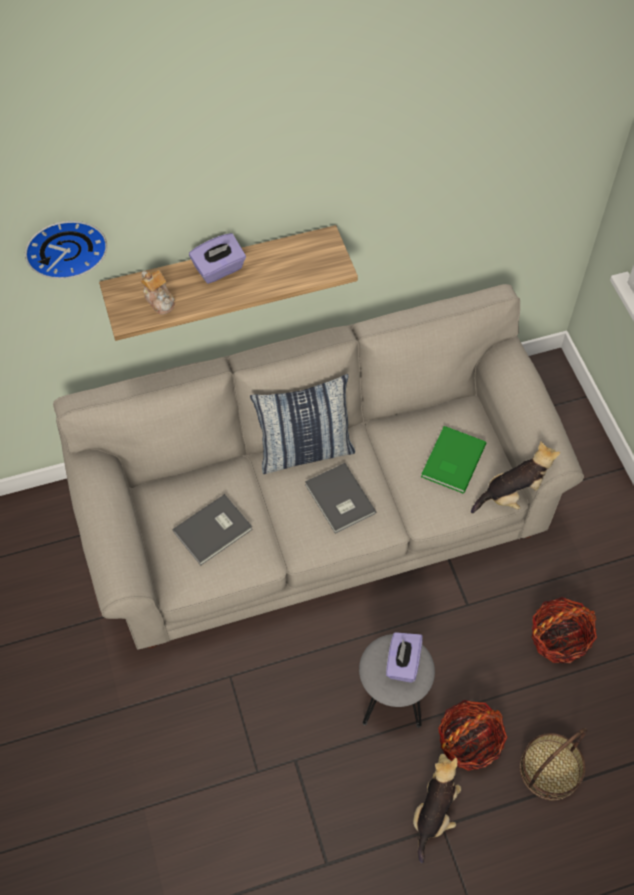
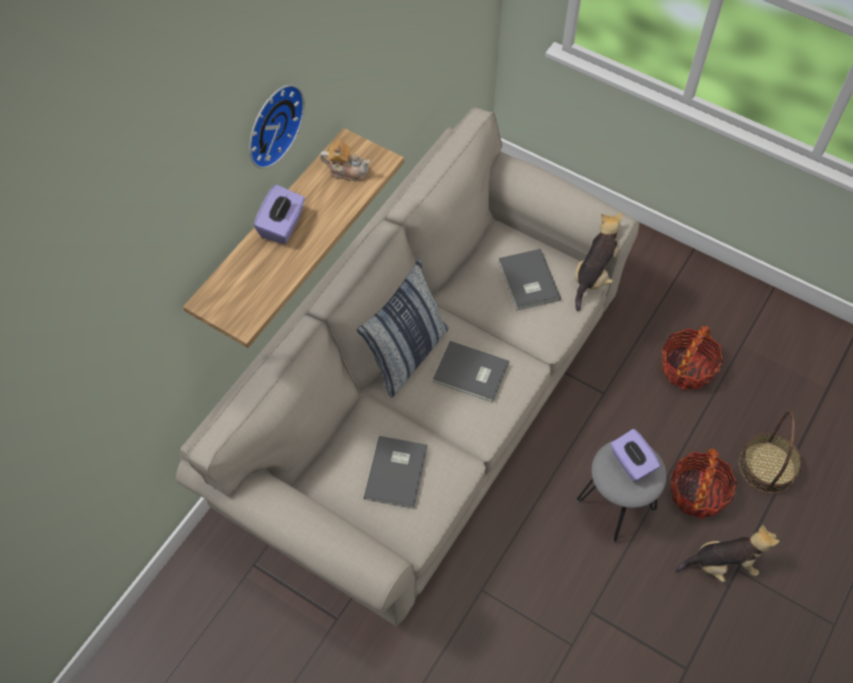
camera: 40 degrees left, 0 degrees up
(65, 245) = (150, 285): wall clock -> wall clock (271, 123)
(159, 300) = (256, 285): teapot -> teapot (347, 171)
(434, 812) = (722, 564): plush toy -> plush toy turned 105 degrees clockwise
(451, 461) = (527, 282): green book -> grey book

